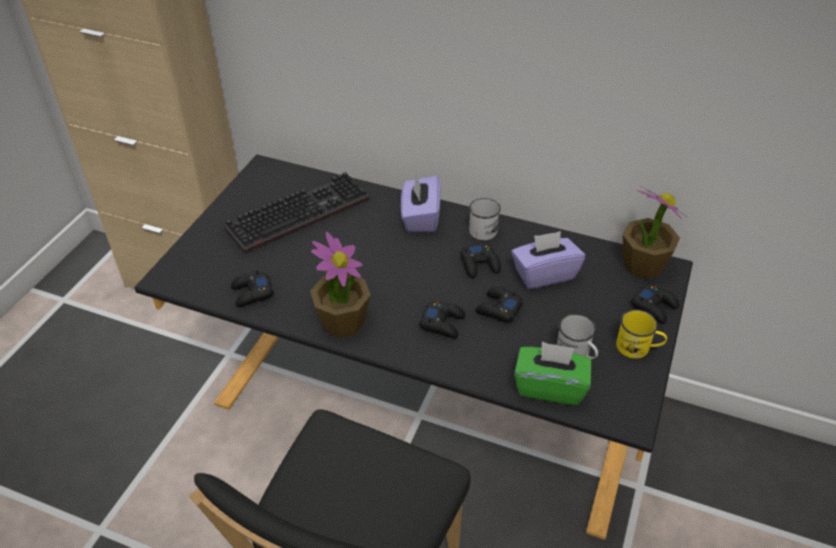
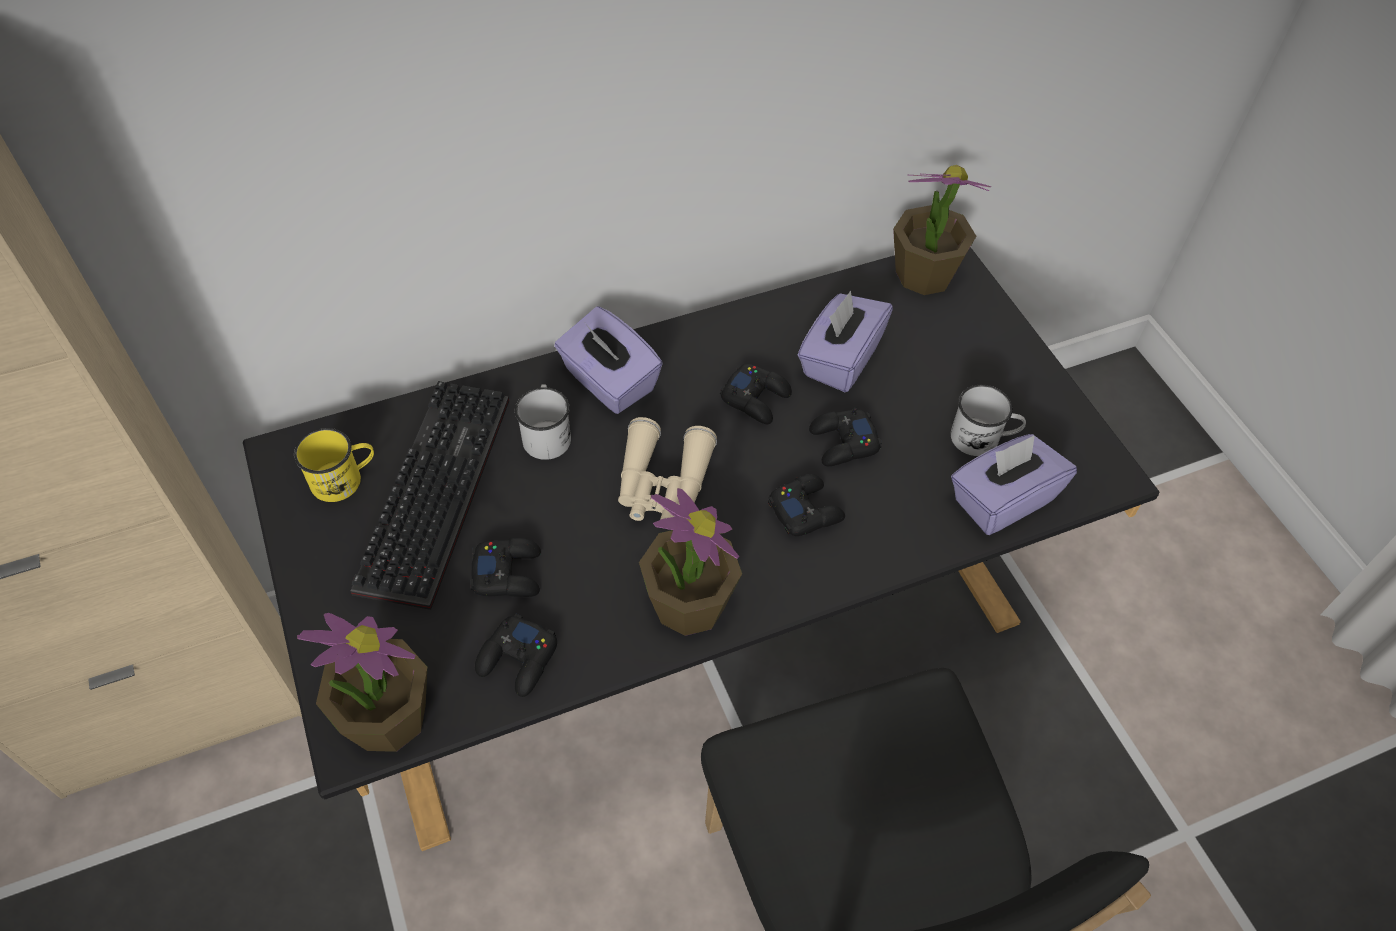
camera: 45 degrees left, 10 degrees up
(184, 278) = (387, 717): none -> potted plant
(392, 270) = (662, 484): none -> beige binoculars
(486, 229) = (707, 343): white mug -> white mug (547, 434)
(550, 387) = (1001, 500): green tissue box -> purple tissue box
(638, 348) = (1028, 384): yellow mug -> yellow mug (344, 479)
(654, 307) = (990, 321): black game controller -> black game controller (508, 573)

